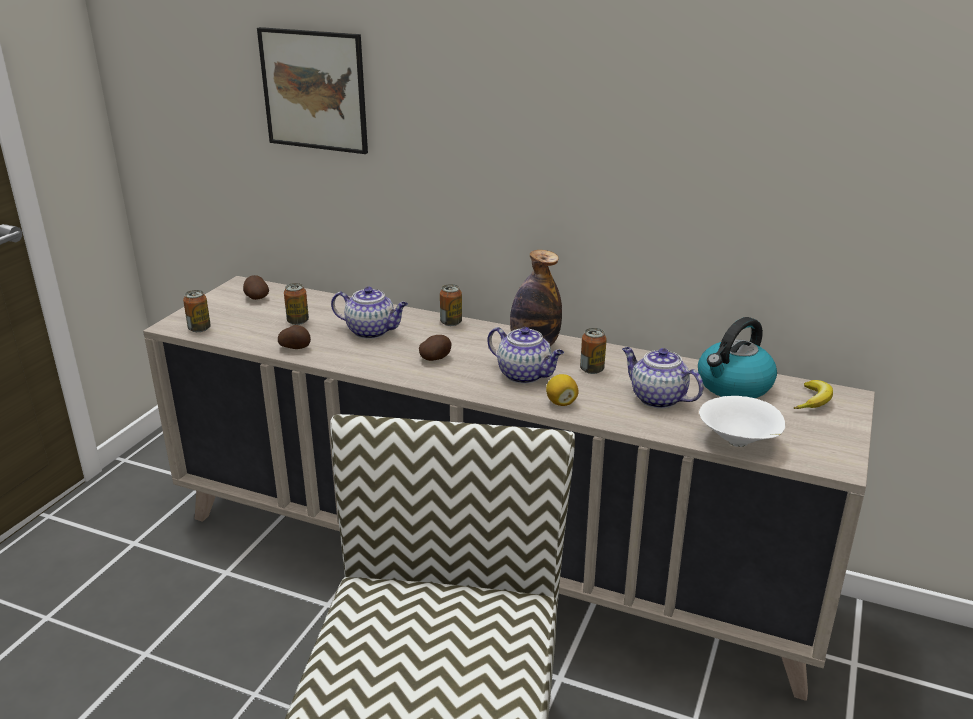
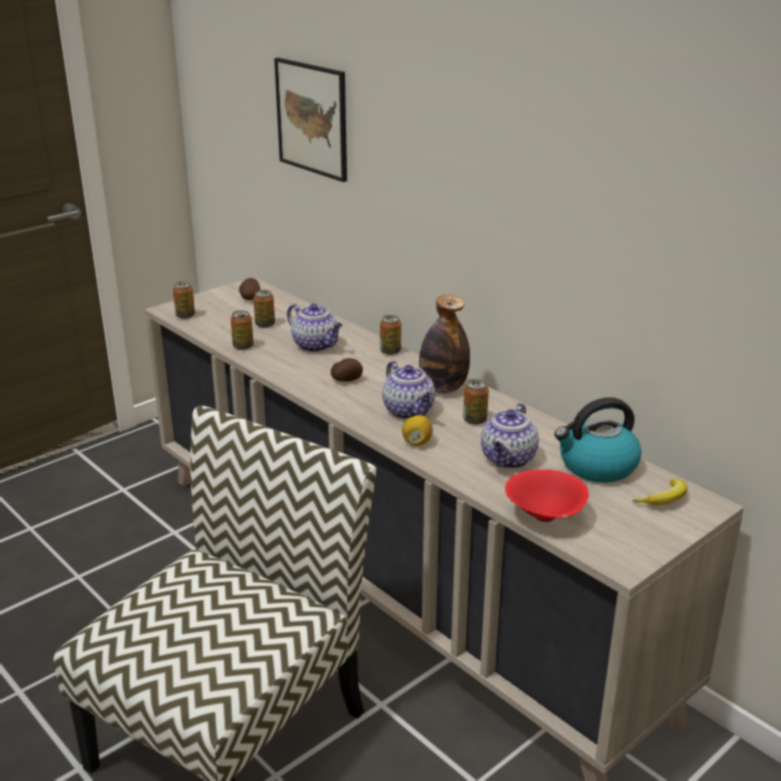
camera: 25 degrees right, 0 degrees up
(295, 347) = (243, 346): potato -> can
(656, 398) = (508, 460): teapot -> teapot turned 135 degrees counterclockwise
(739, 443) = (545, 518): white bowl -> red bowl

